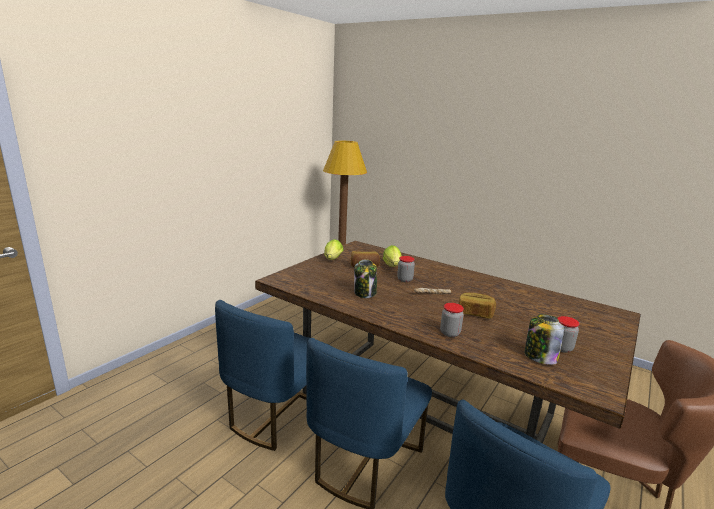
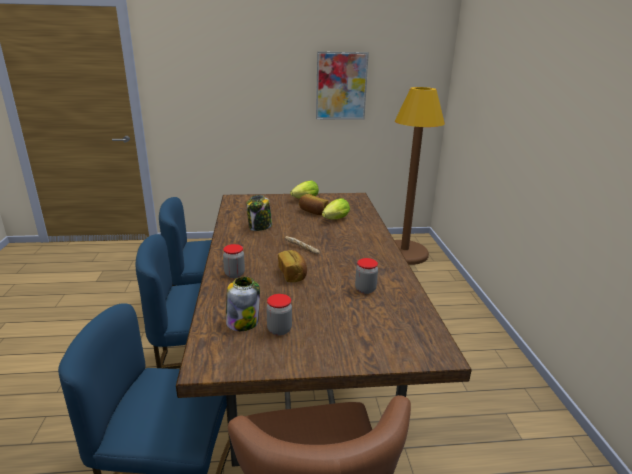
camera: 50 degrees right, 5 degrees up
(262, 145) = (341, 86): none -> picture
(405, 279) = (314, 231): jar -> jar (365, 289)

